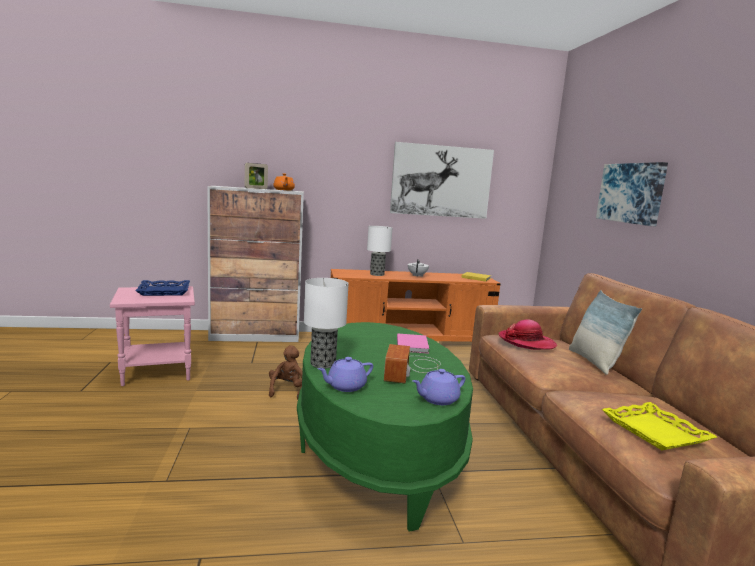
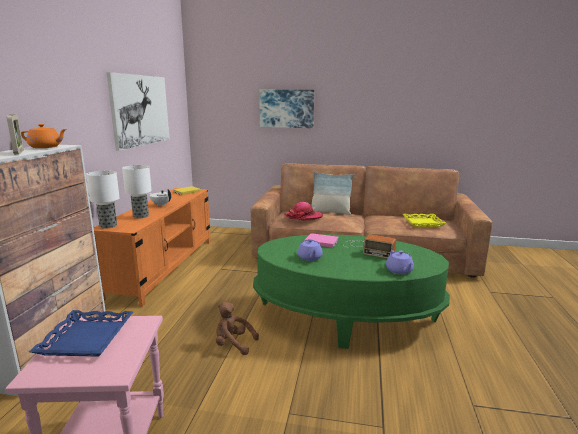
camera: 70 degrees left, 5 degrees up
(322, 364) = (358, 273): table lamp -> table lamp (108, 226)
(437, 399) = (414, 250): purple teapot -> purple teapot (310, 258)

